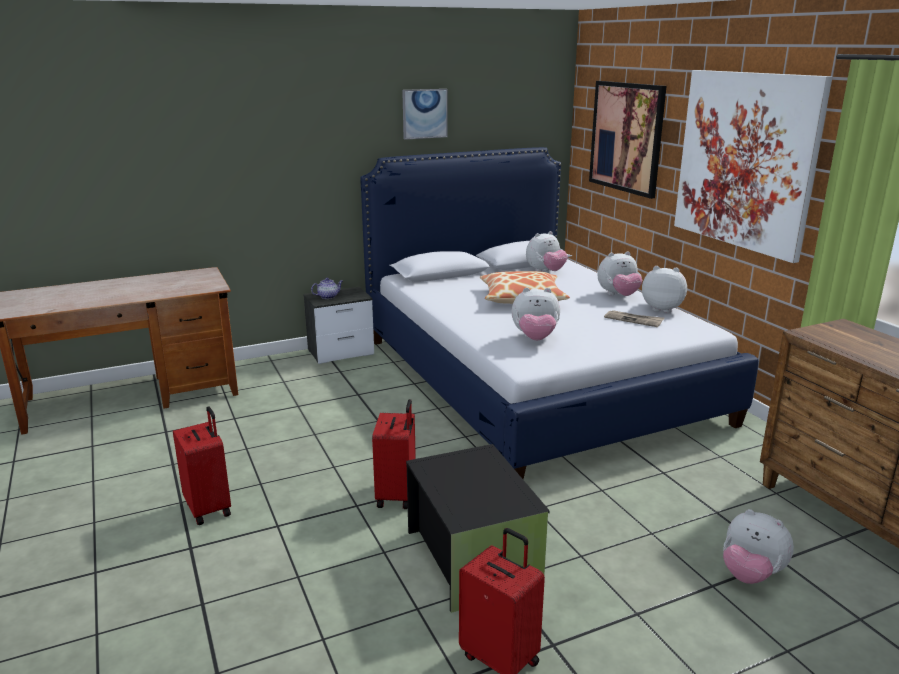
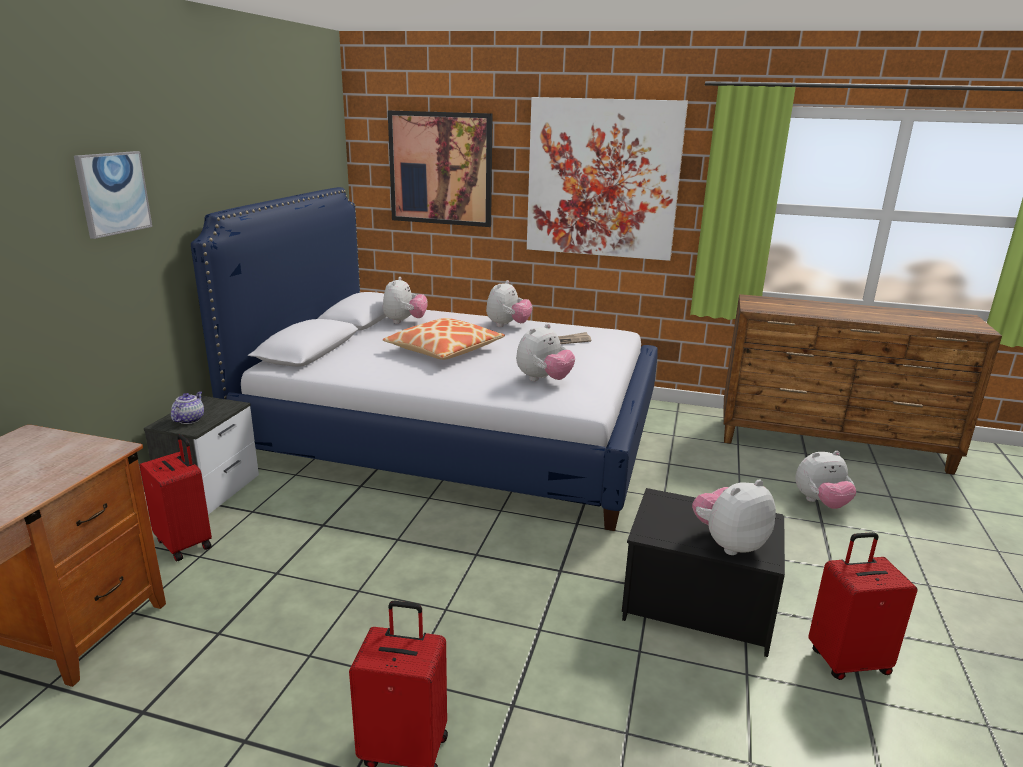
camera: 50 degrees left, 0 degrees up
(397, 495) = (552, 595): red suitcase -> red suitcase (185, 543)
(424, 113) = (235, 151): picture -> picture (113, 193)
(662, 309) = (559, 326): plush toy -> plush toy (728, 544)

